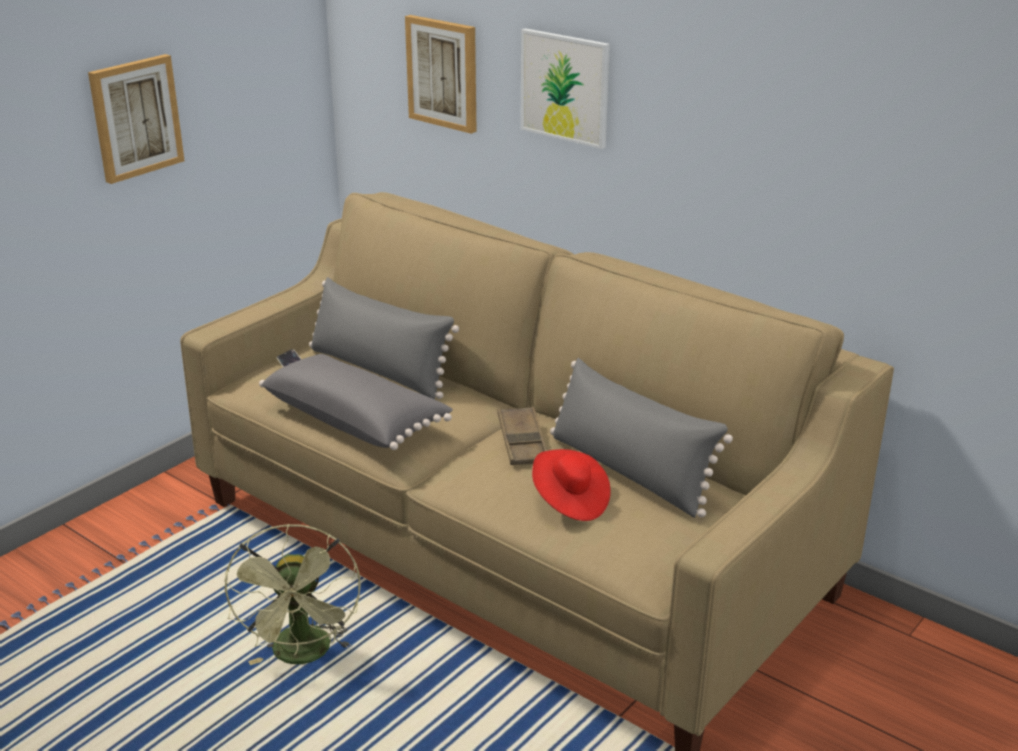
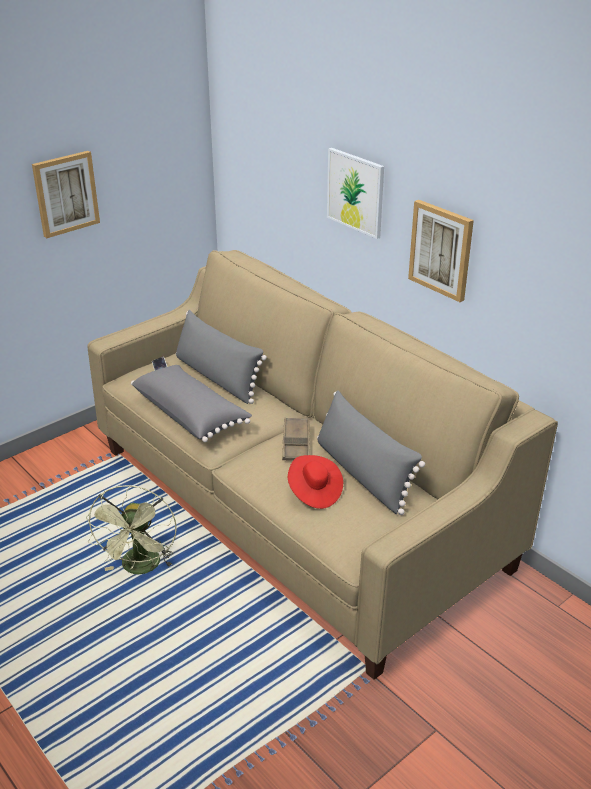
camera: 10 degrees right, 5 degrees up
(443, 73) = (280, 171): picture -> picture (441, 250)

